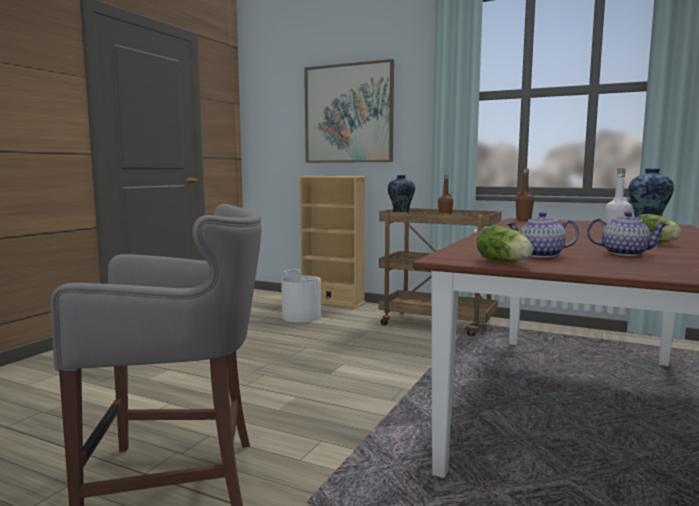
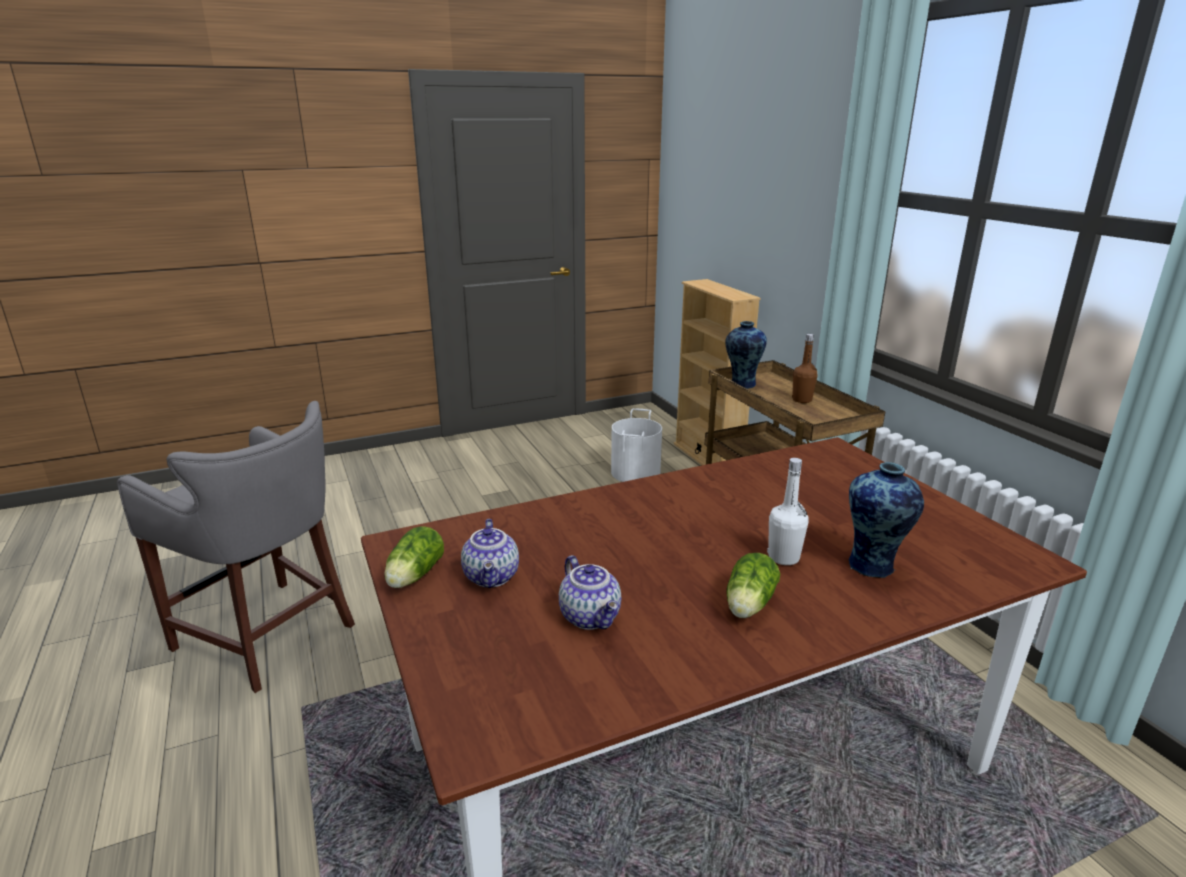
camera: 40 degrees right, 15 degrees up
(348, 114) = (756, 196): picture -> none
(523, 220) = (831, 453): brown bottle -> none
(540, 255) = (492, 577): teapot -> teapot turned 135 degrees counterclockwise

